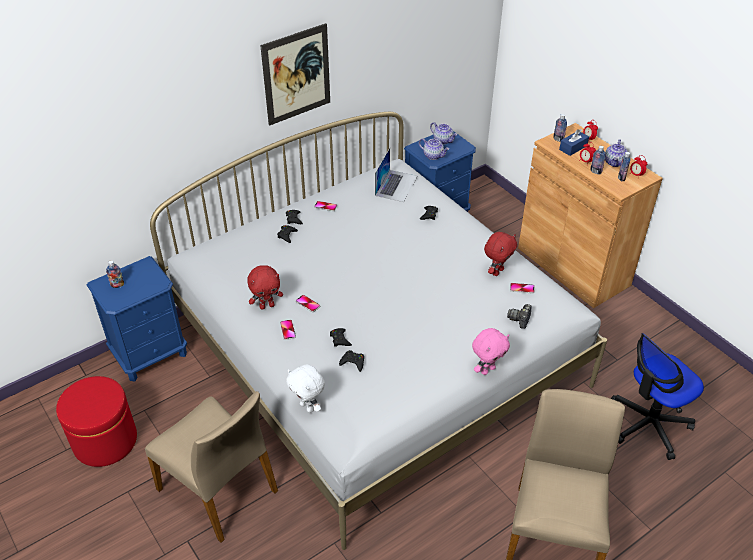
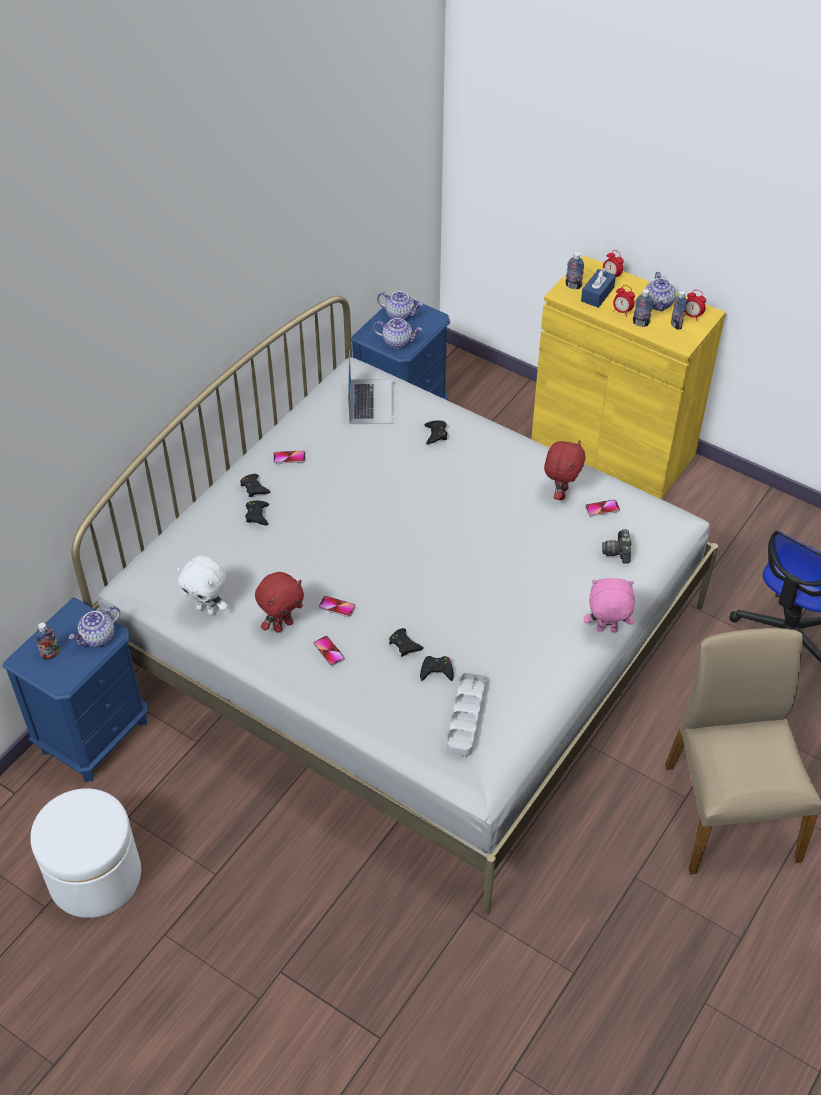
camera: 20 degrees left, 5 degrees up
(105, 441) = (95, 877): red ottoman -> white ottoman
(151, 283) = (98, 638): none -> teapot
(219, 490) = (289, 891): beige chair -> none
(296, 74) = (222, 286): picture -> none
(308, 407) = (406, 747): white plush toy -> white plush toy (207, 609)
(358, 398) = (466, 717): none -> grey tray
(487, 369) = (606, 630): pink plush toy -> pink plush toy turned 120 degrees counterclockwise
(573, 266) = (612, 447): brown cabinet -> yellow cabinet

